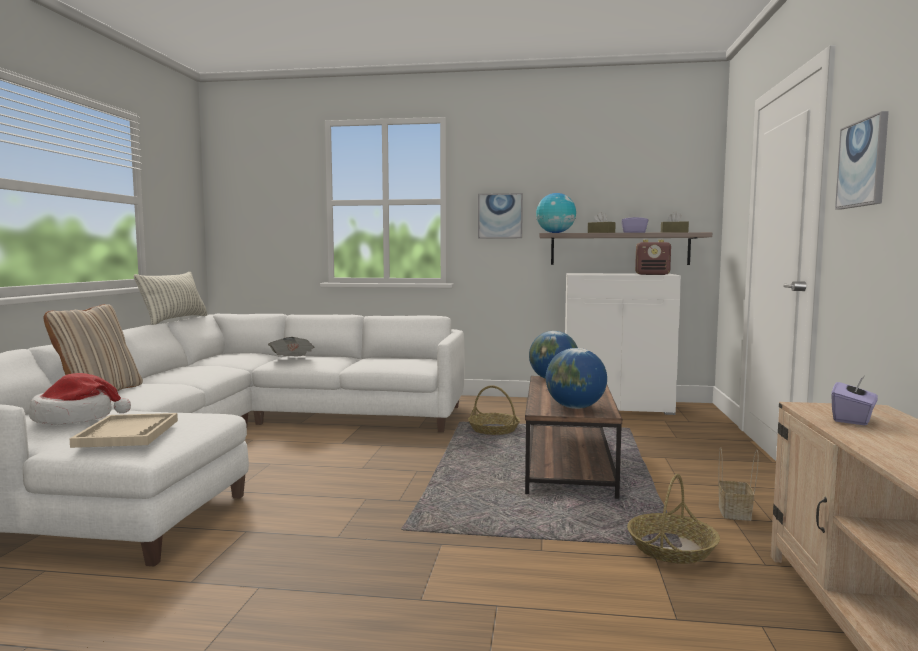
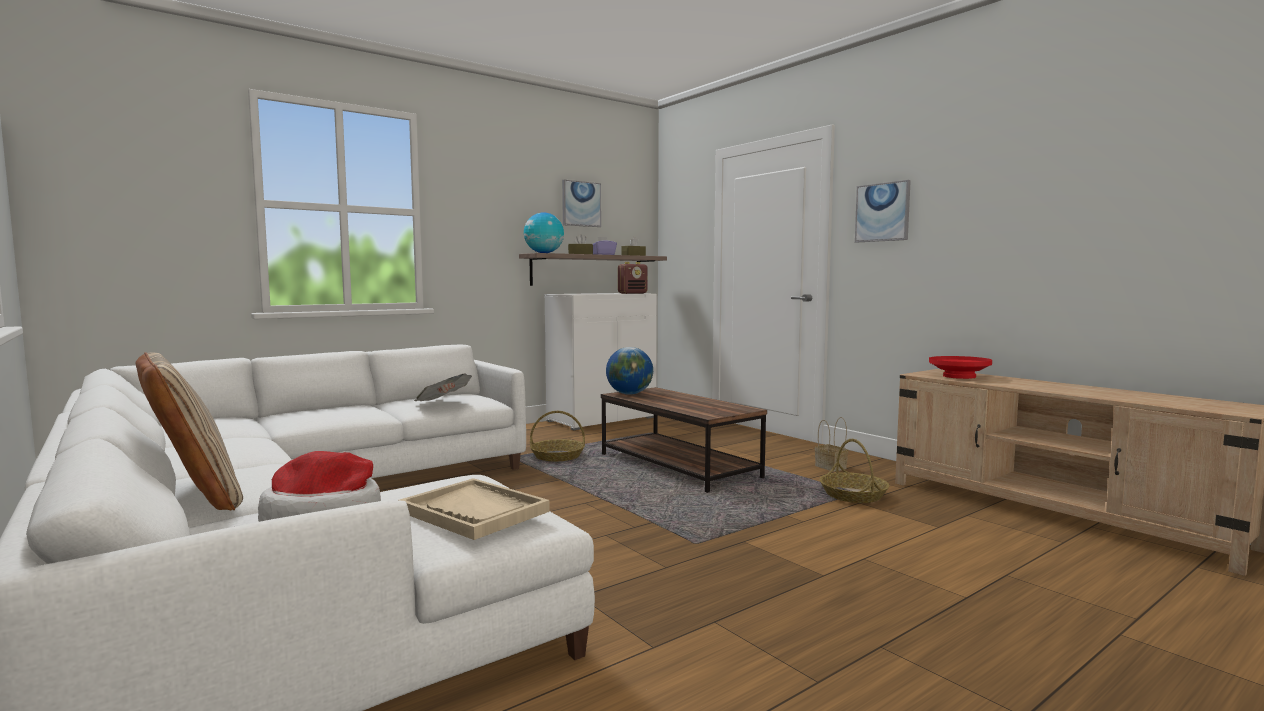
camera: 45 degrees left, 0 degrees up
(175, 320) = (92, 380): pillow -> none
(292, 359) = (313, 416): newspaper -> newspaper (443, 403)
(500, 216) = (479, 233): picture -> picture (581, 204)
(575, 407) = (718, 409): globe -> none
(853, 419) = (958, 376): purple tissue box -> red bowl

